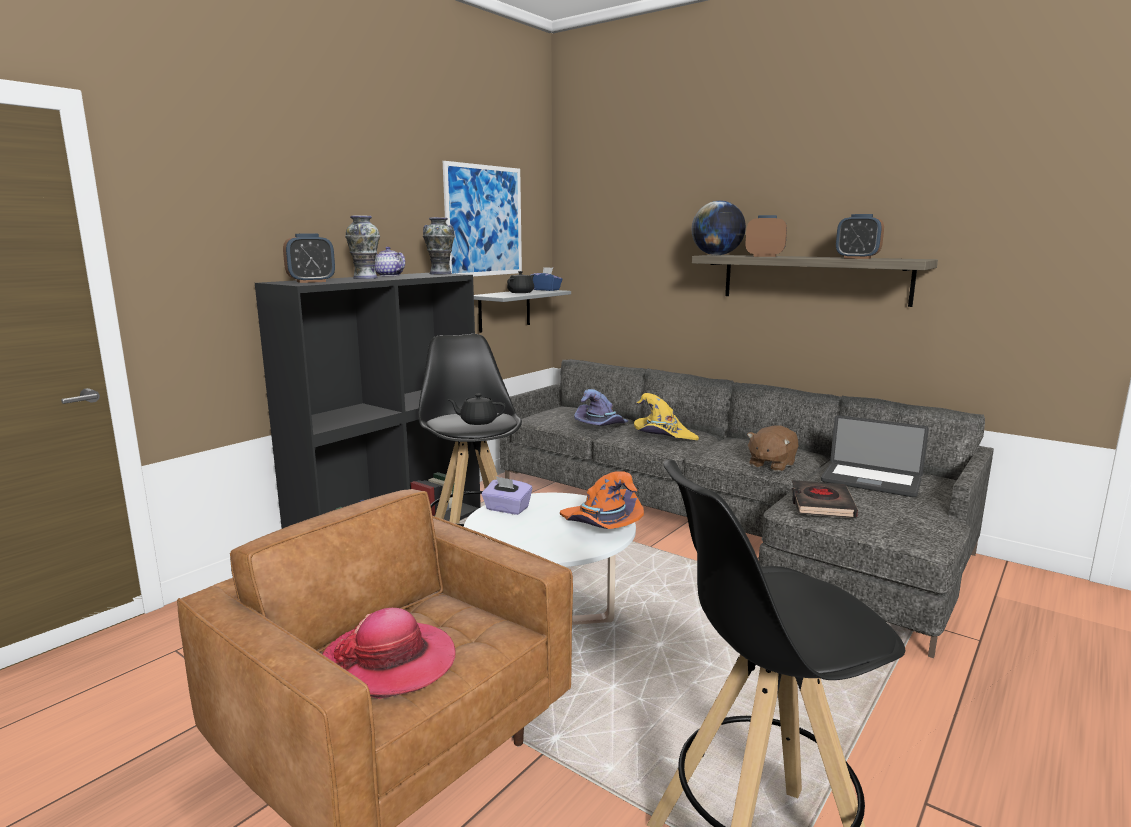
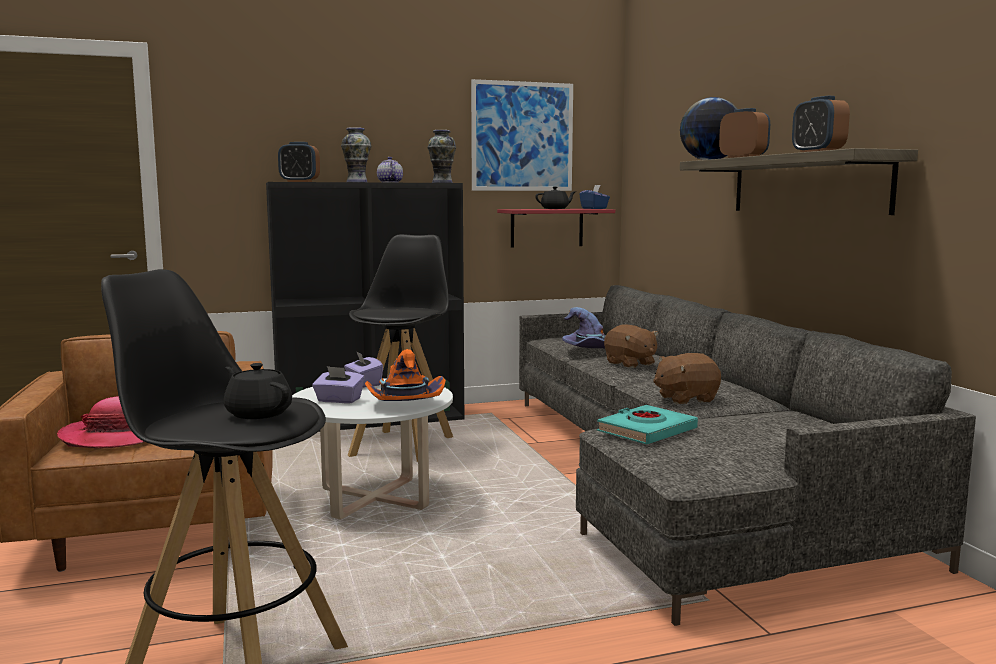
camera: 35 degrees right, 5 degrees down
(478, 422) = (394, 310): black teapot -> black teapot (258, 413)
(504, 310) = (547, 227): grey shelf -> red shelf
(534, 536) = (338, 400): none -> purple tissue box
(662, 436) = (630, 363): yellow hat -> brown plush toy
(821, 504) = (646, 431): black book -> turquoise book
(870, 481) = (762, 428): laptop -> none

